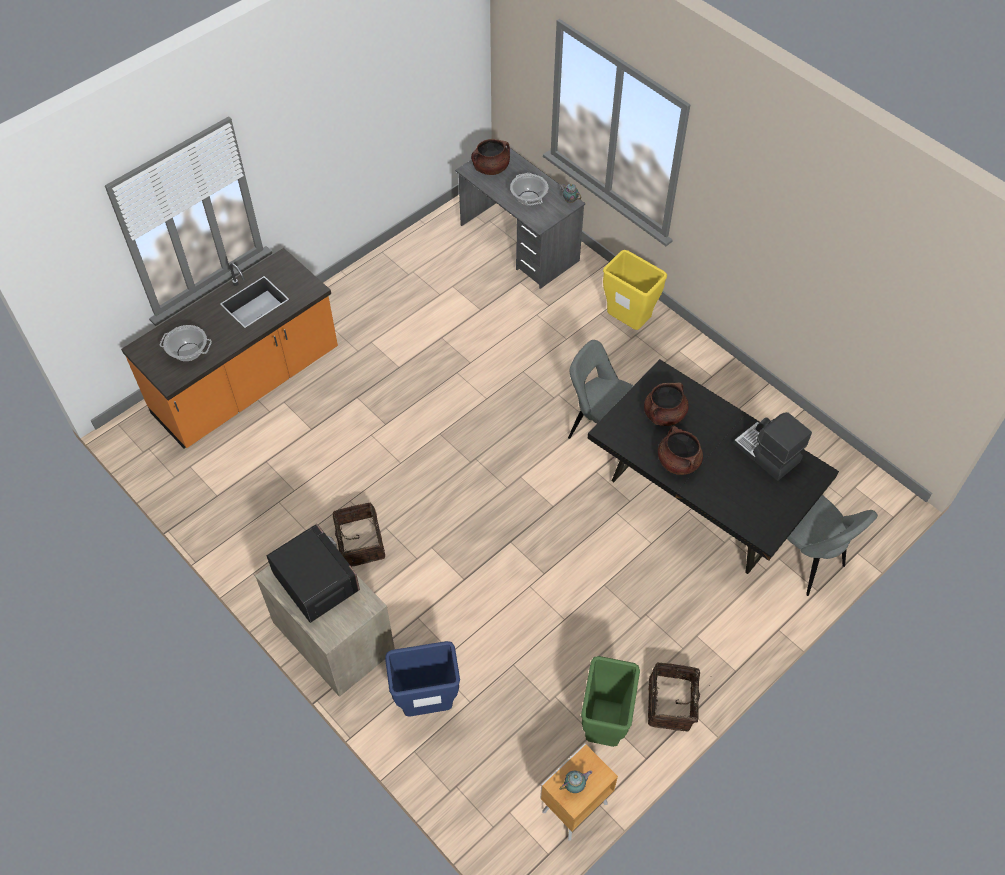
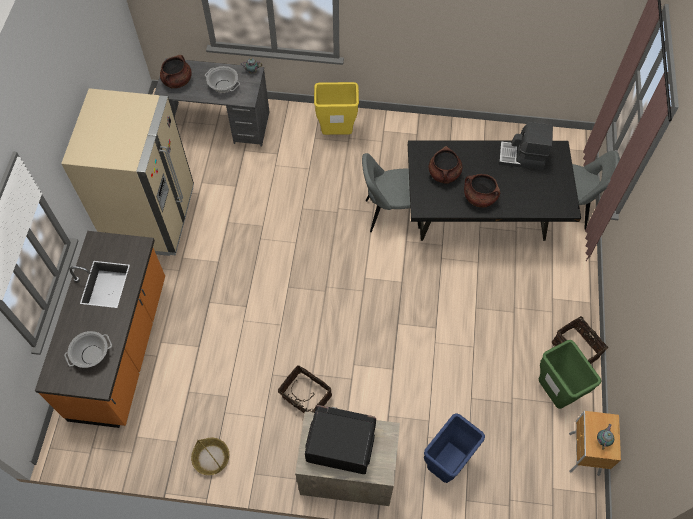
camera: 40 degrees left, 5 degrees up
(231, 531) = (211, 458): none -> basket
(378, 289) = (152, 217): none -> beige fridge

